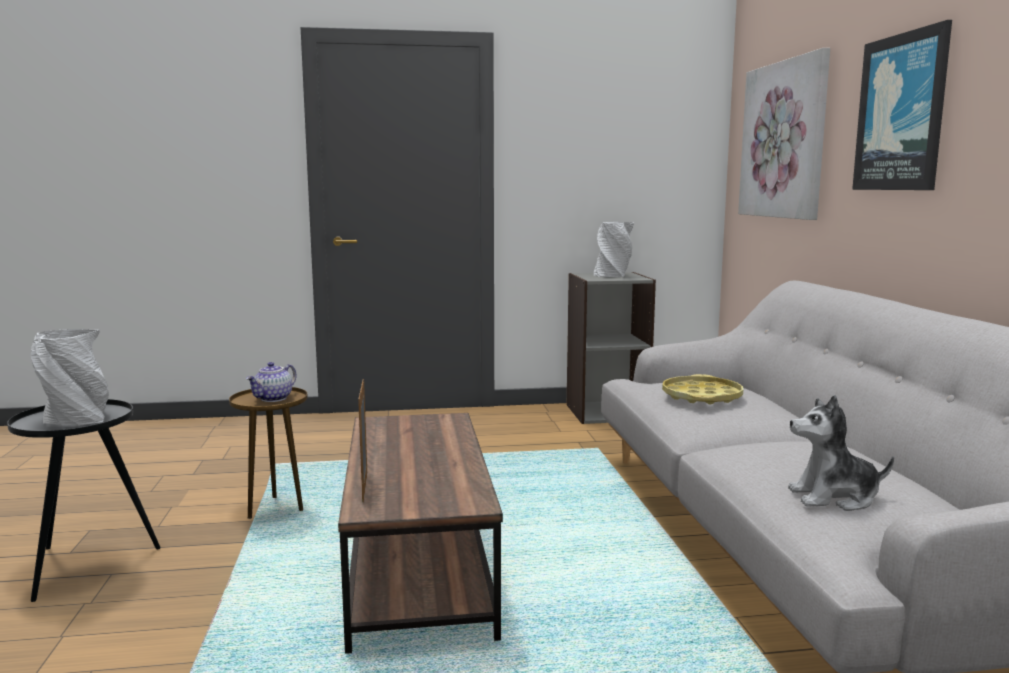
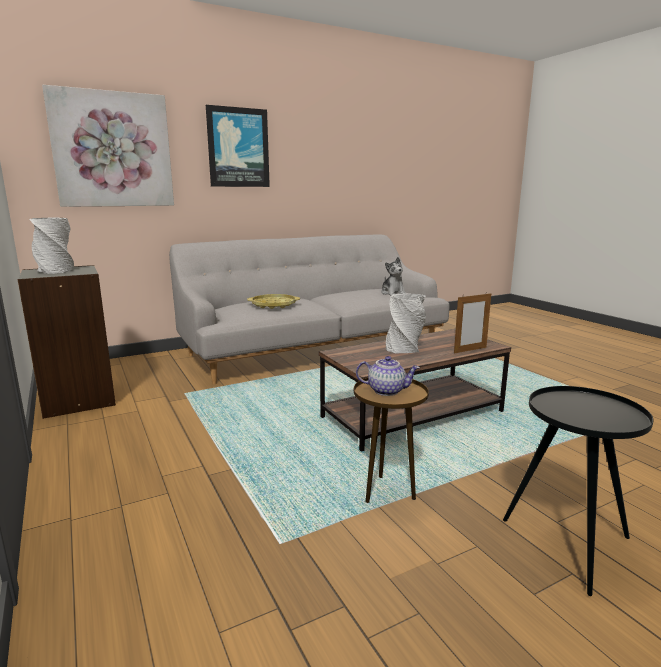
camera: 110 degrees left, 5 degrees up
(77, 420) = (585, 407): grey vase -> grey vase (404, 348)

